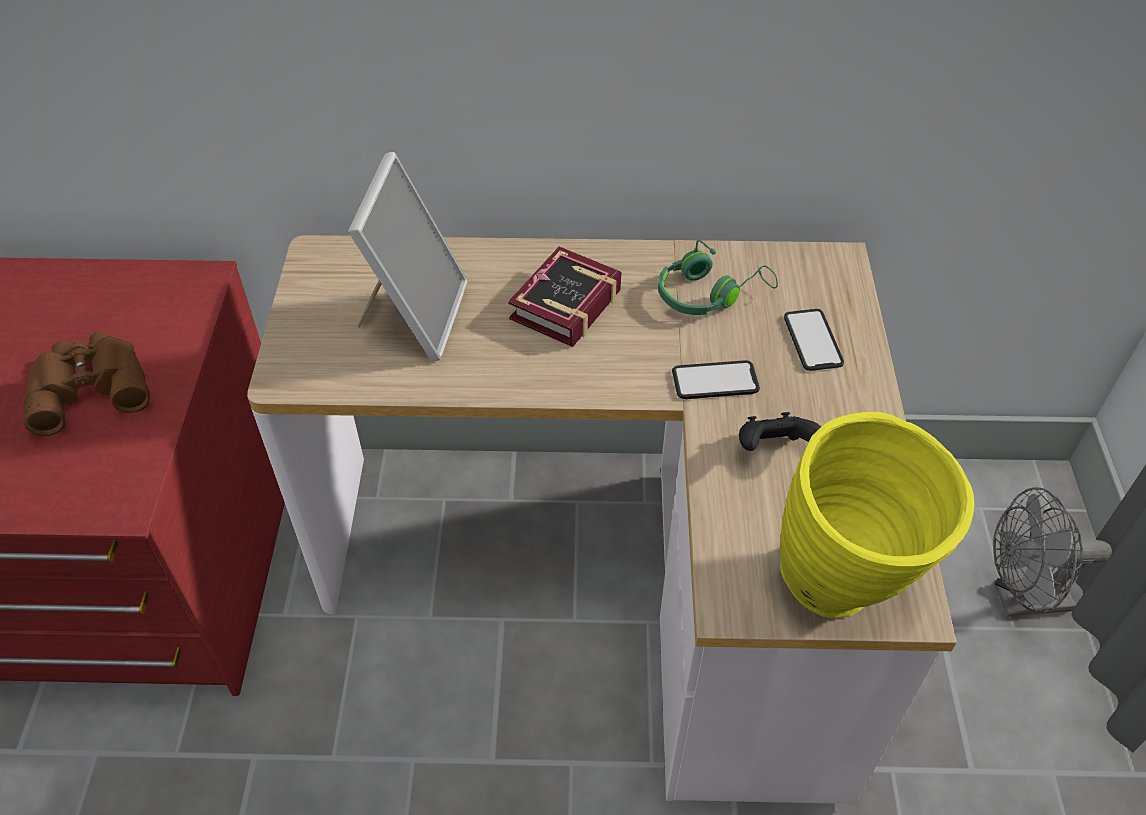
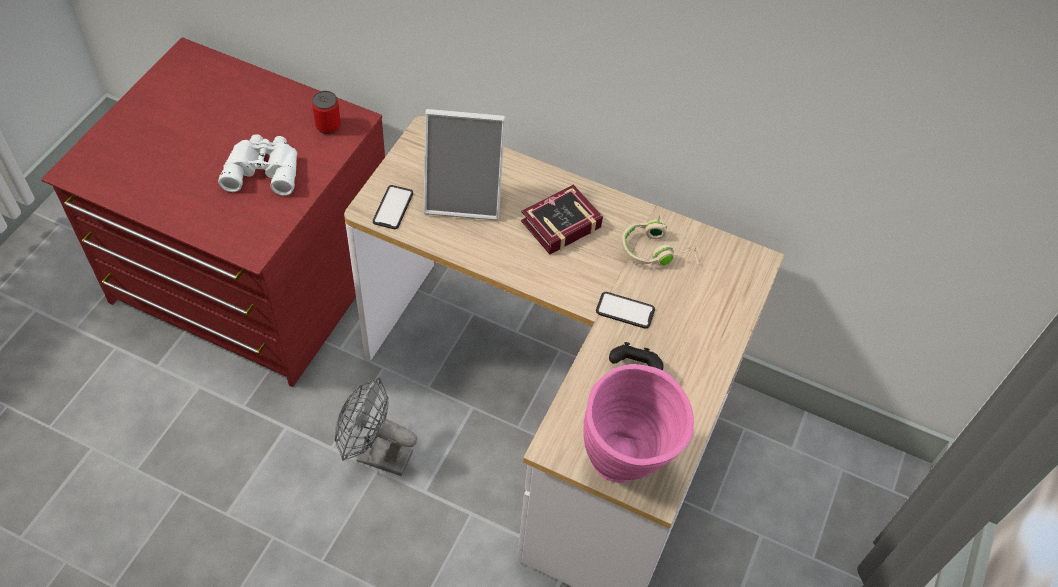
camera: 20 degrees right, 5 degrees up
(89, 386) = (263, 168): brown binoculars -> white binoculars
(163, 299) = (328, 126): none -> can
(414, 315) = (464, 197): picture frame -> picture frame turned 60 degrees clockwise
(709, 293) = (657, 251): green headphones -> beige headphones
(813, 340) = (704, 308): phone -> phone (393, 208)
(847, 589) = (625, 467): yellow vase -> pink vase
(1020, 599) = (830, 541): grey fan -> grey fan (376, 455)

